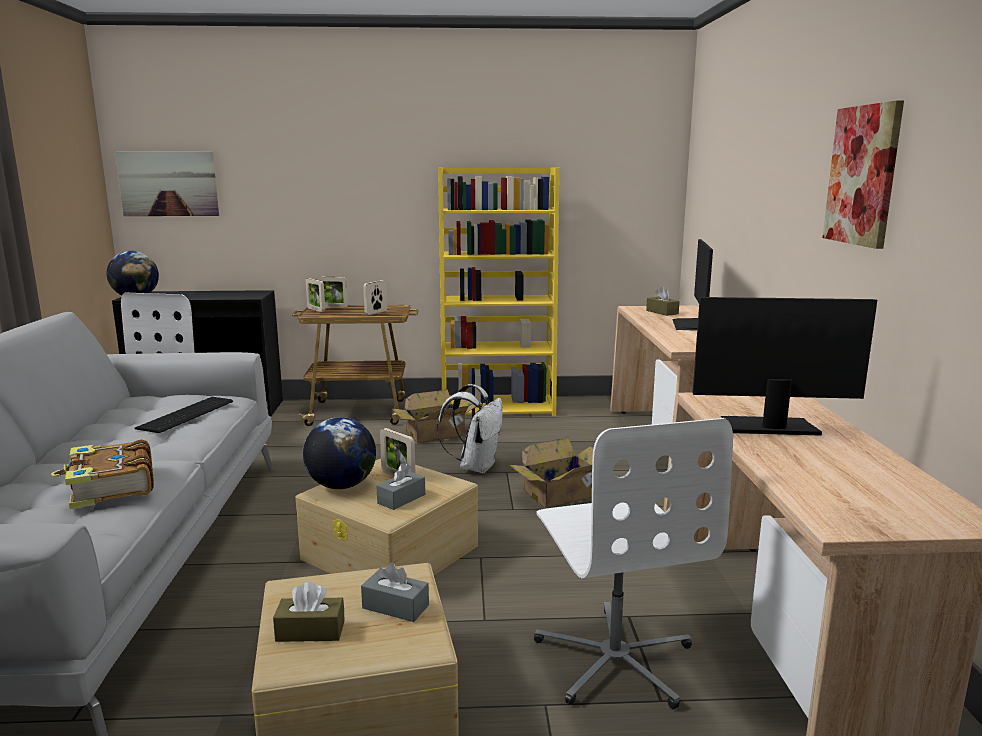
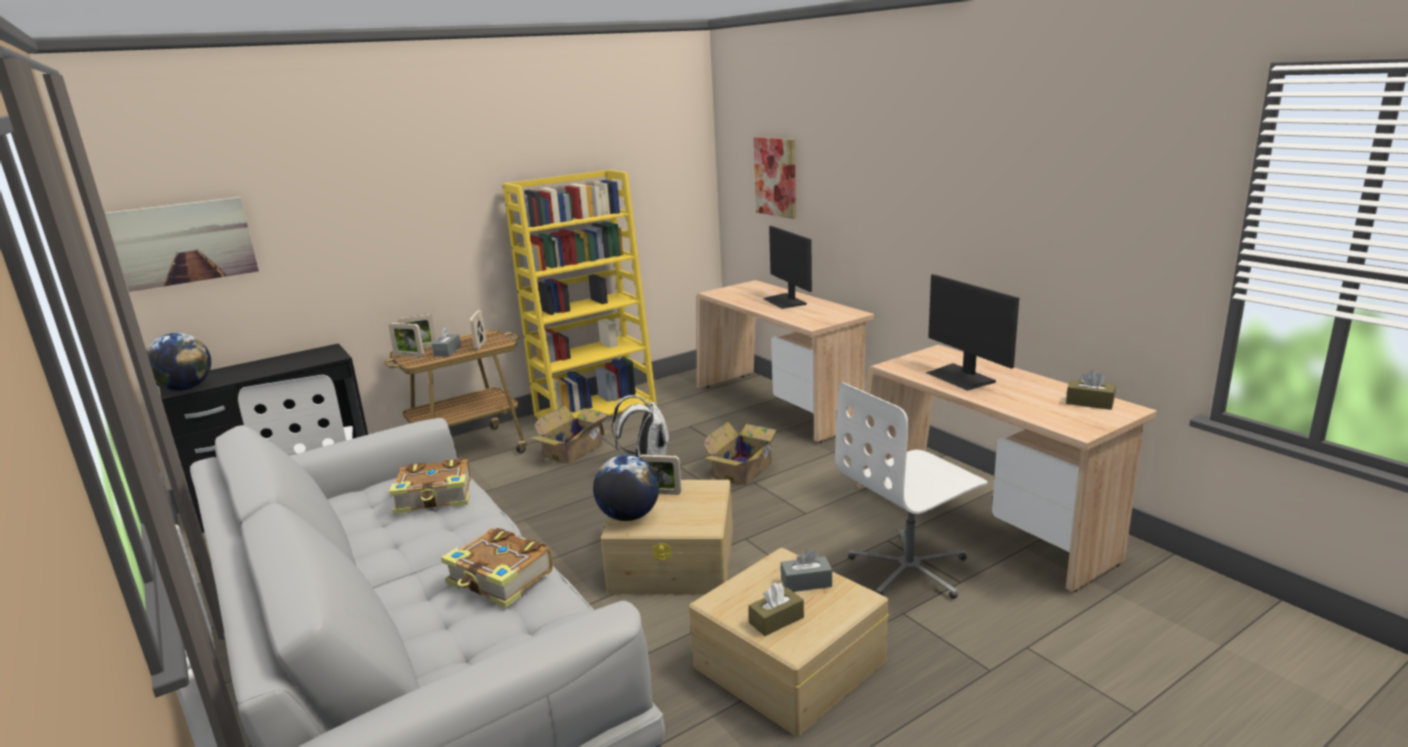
camera: 30 degrees left, 5 degrees up
(188, 414) = (436, 497): keyboard -> book
(401, 499) = (693, 510): grey tissue box -> grey tissue box (447, 351)
(615, 659) = (910, 569): white office chair -> white office chair turned 105 degrees clockwise
(662, 312) = (743, 293): brown tissue box -> brown tissue box (1089, 402)
(769, 426) = (961, 377): monitor -> monitor turned 90 degrees counterclockwise
(863, 175) = (956, 183): picture -> picture (776, 177)

